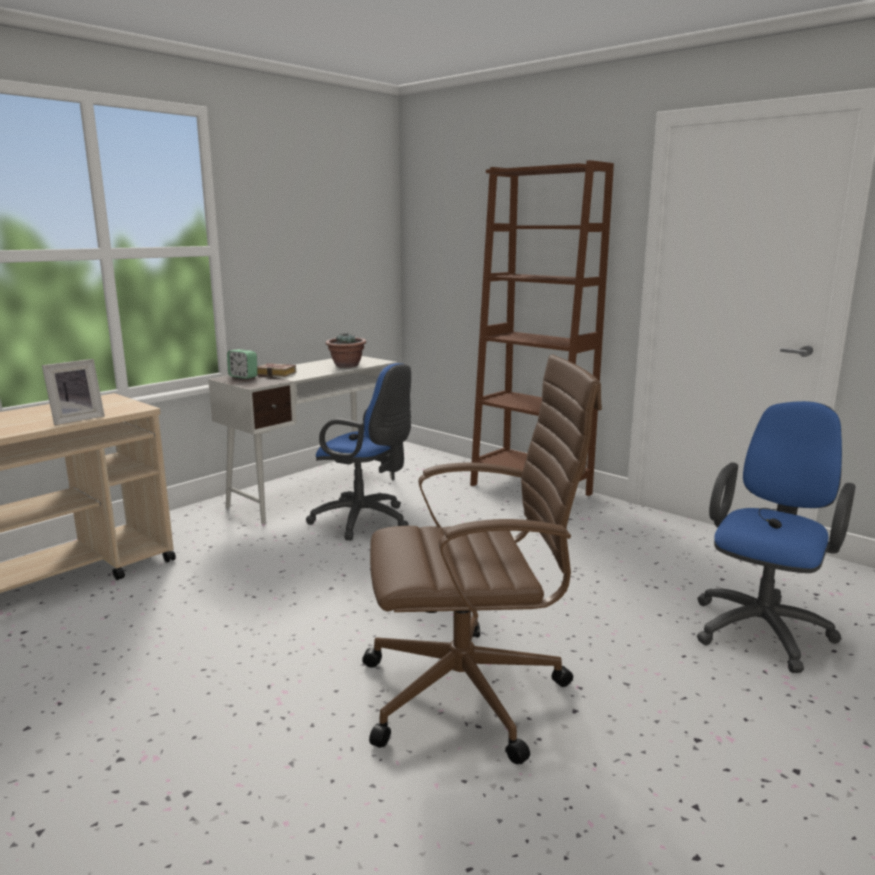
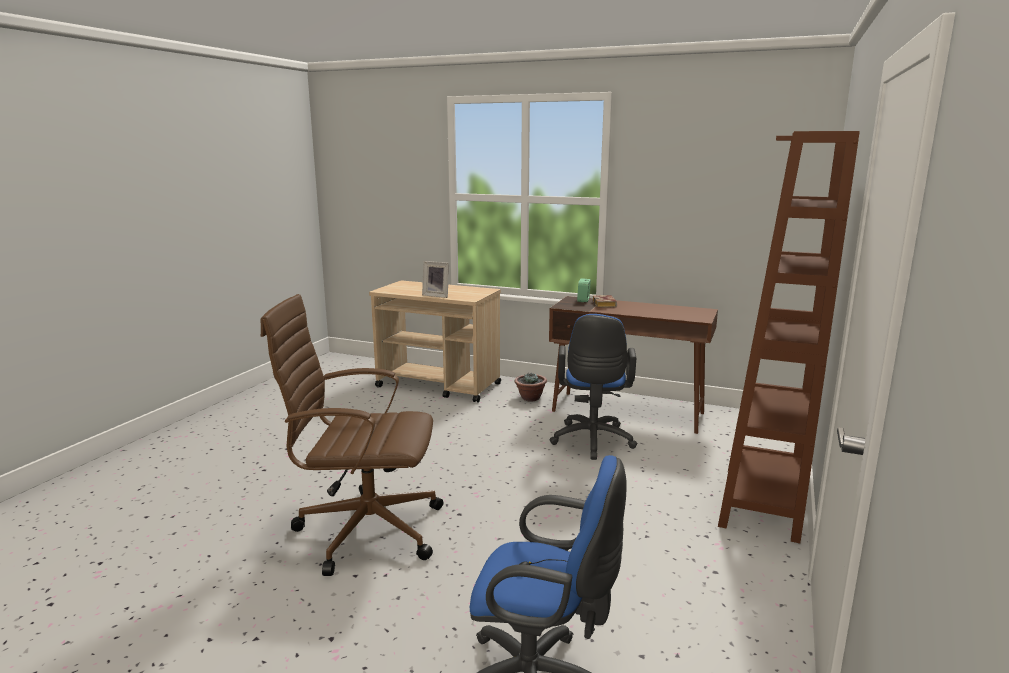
camera: 70 degrees right, 0 degrees up
(315, 491) = (628, 412): white desk -> brown desk
(346, 366) = (665, 314): potted plant -> potted plant (530, 398)
(470, 693) = (365, 530): brown office chair -> brown office chair turned 120 degrees clockwise

